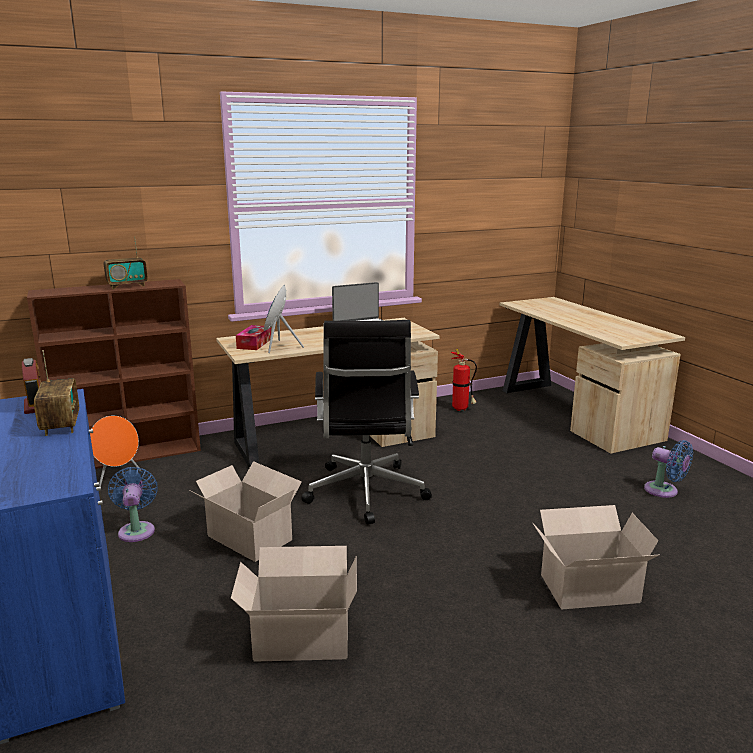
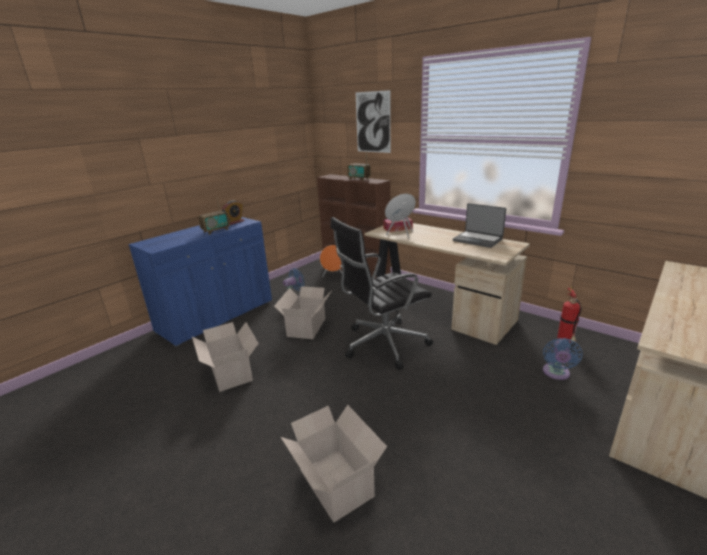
camera: 65 degrees right, 5 degrees up
(130, 187) = (373, 122): none -> picture
(664, 491) = (569, 519): blue fan -> blue fan (556, 373)

